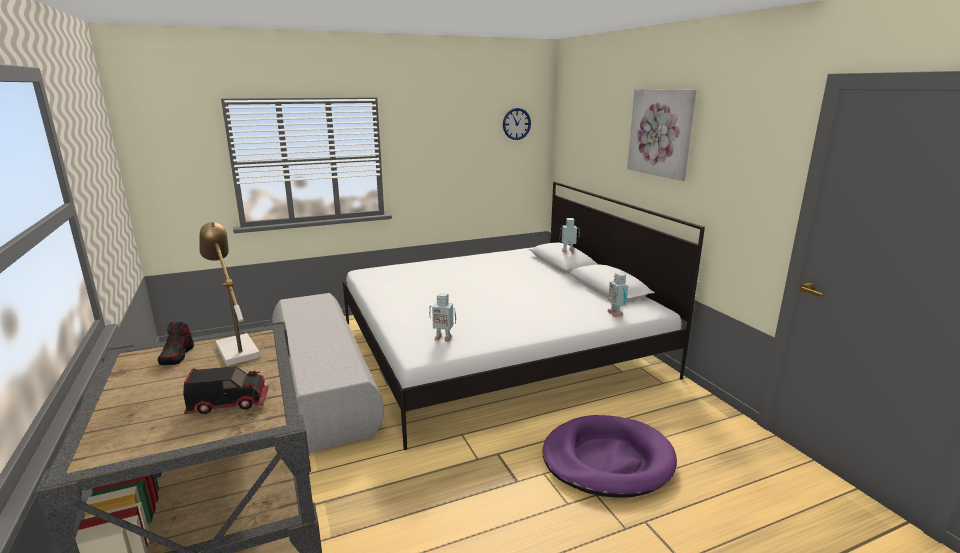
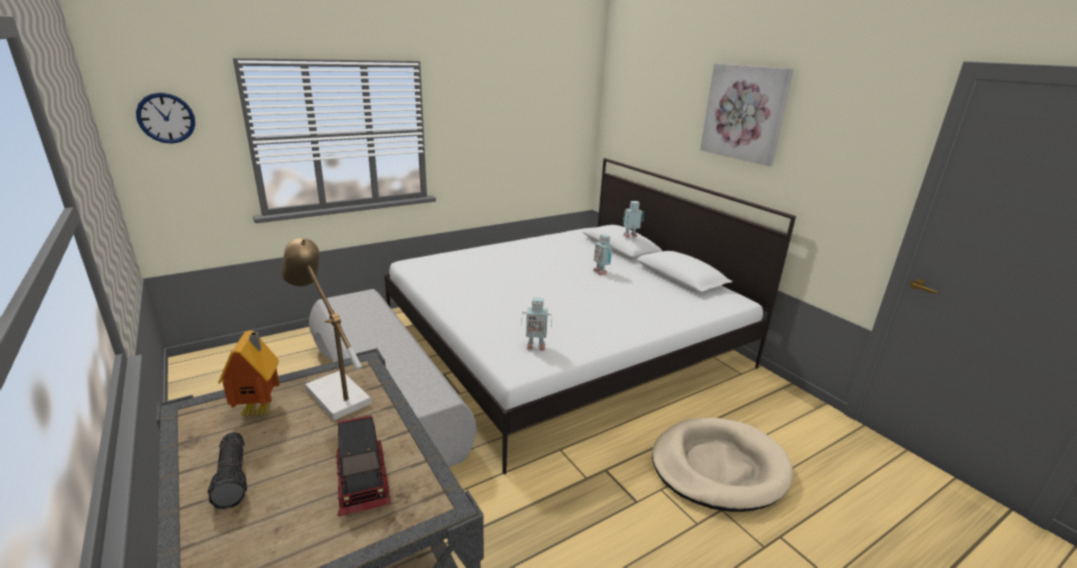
camera: 10 degrees left, 5 degrees up
(139, 395) = (234, 477): none -> flashlight
(177, 356) = (260, 409): shoe -> toy house
(229, 403) = (363, 480): toy truck -> toy truck turned 90 degrees clockwise
(516, 124) = (566, 94): wall clock -> wall clock (166, 118)
(607, 460) = (718, 467): purple dog bed -> beige dog bed
(616, 313) = (701, 307): toy robot -> toy robot (601, 272)

